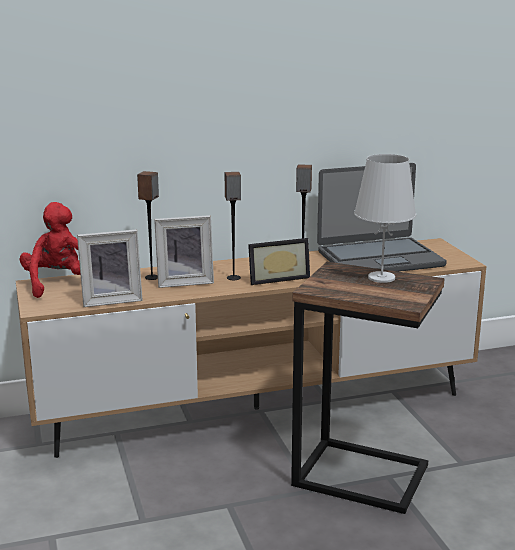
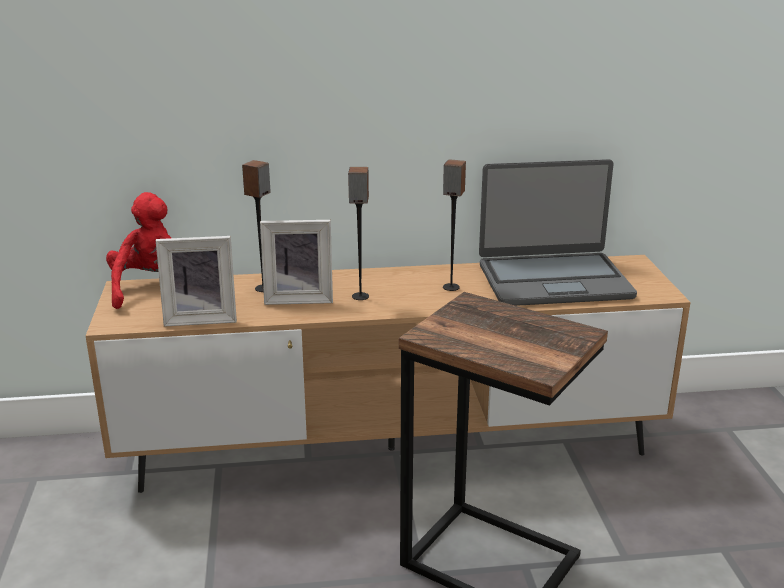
camera: 10 degrees right, 5 degrees up
(277, 278) = (413, 301): picture frame -> none
(382, 277) = (524, 323): white table lamp -> none

